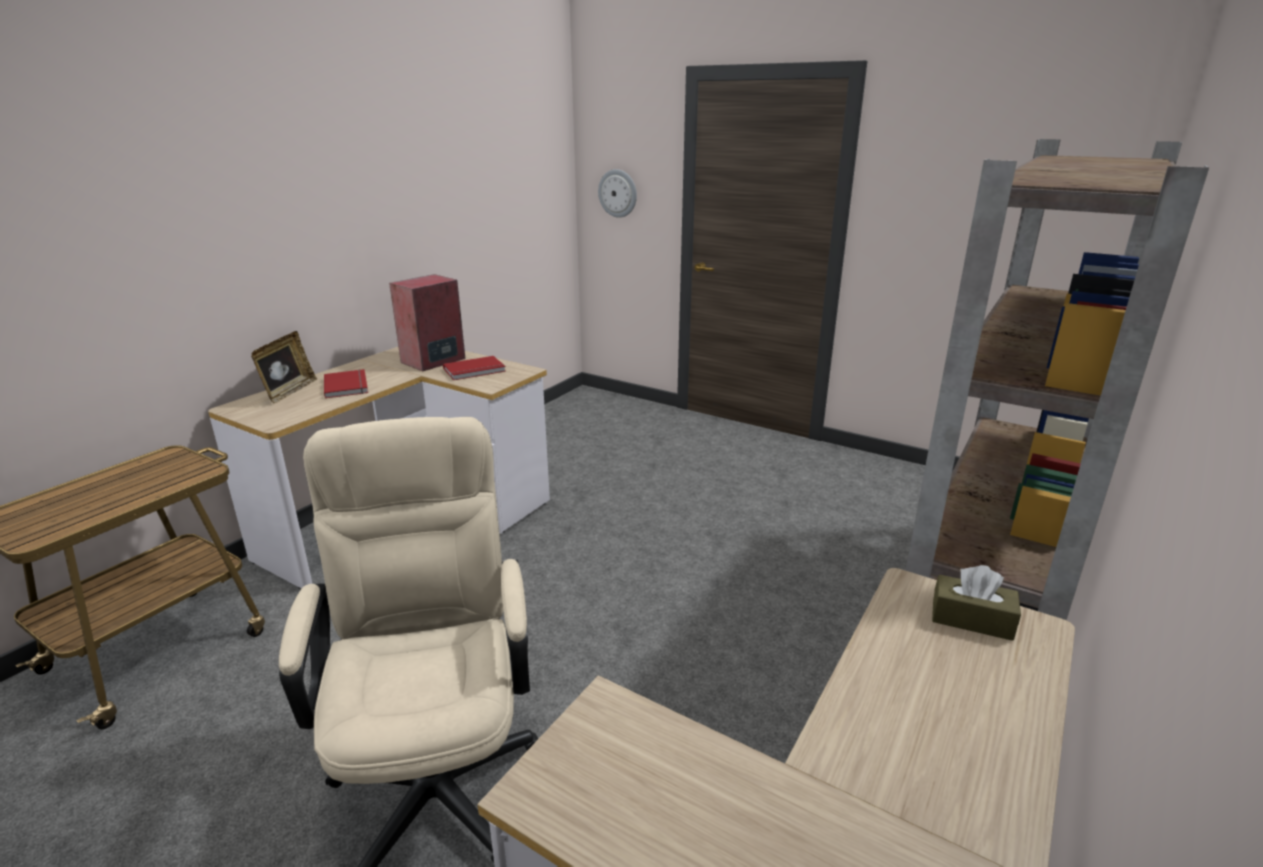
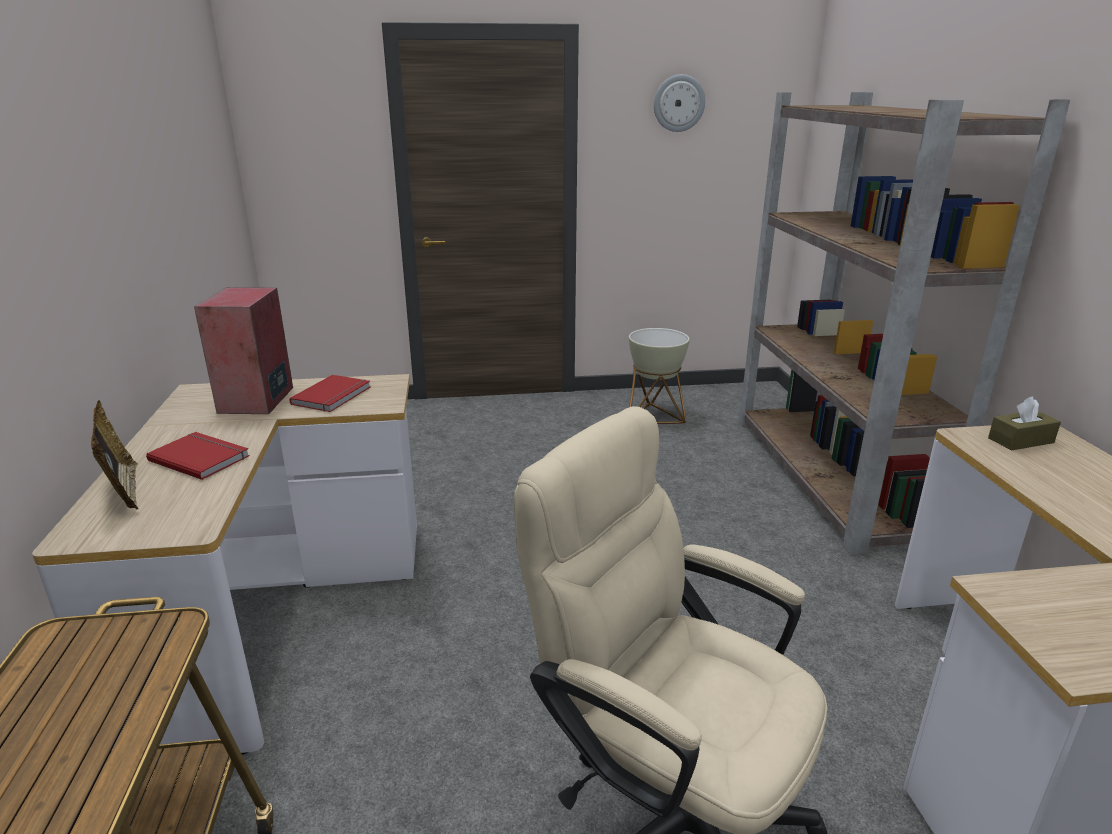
camera: 40 degrees left, 0 degrees up
(618, 193) = (306, 170): wall clock -> wall clock (679, 103)
(867, 488) = (654, 416): none -> planter

